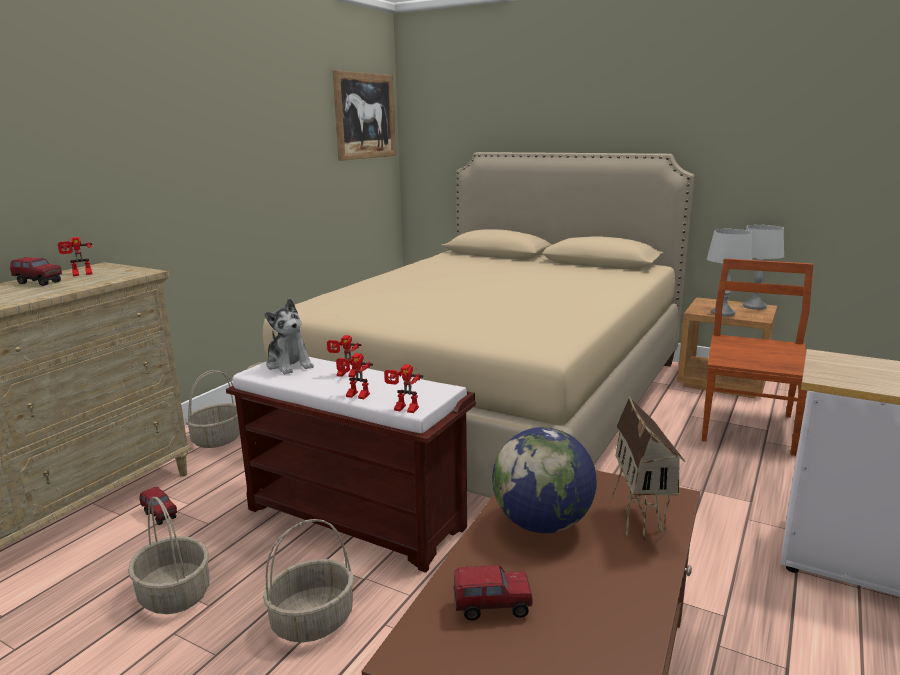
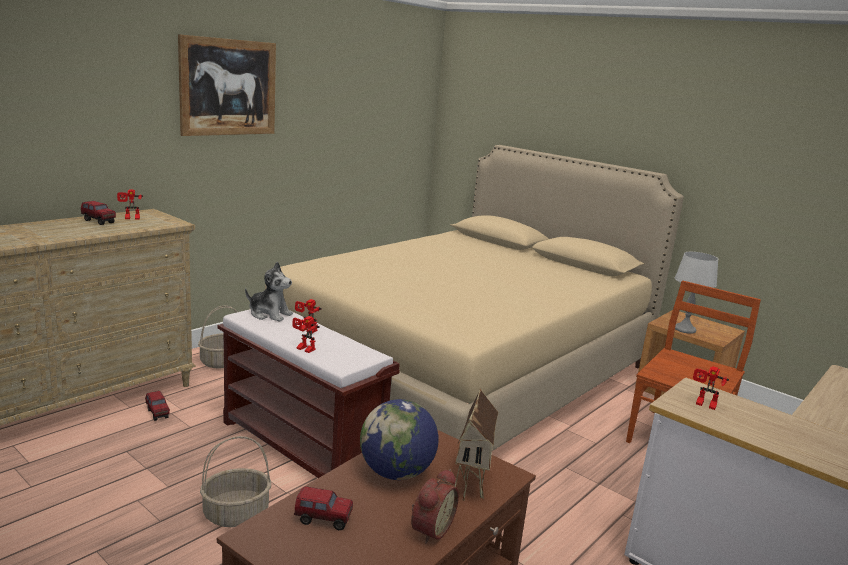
camera: 10 degrees right, 0 degrees up
(173, 594) = (147, 473): basket -> none
(289, 364) = (269, 314): plush toy -> plush toy turned 45 degrees counterclockwise
(365, 116) = (404, 100): picture -> picture (228, 87)
(403, 410) = (332, 367): toy robot -> toy robot (704, 405)
(631, 587) = (429, 529): none -> alarm clock
(754, 306) = (721, 328): grey table lamp -> none

